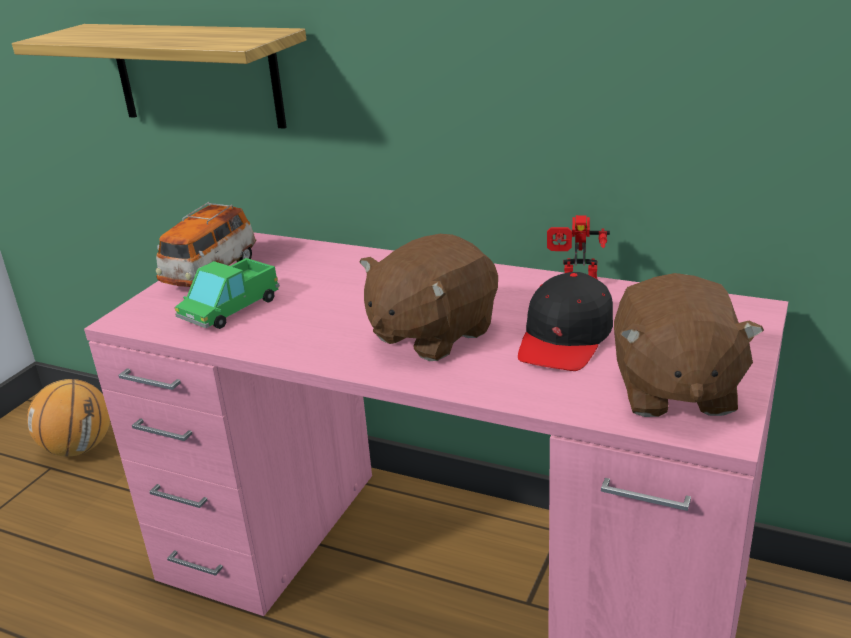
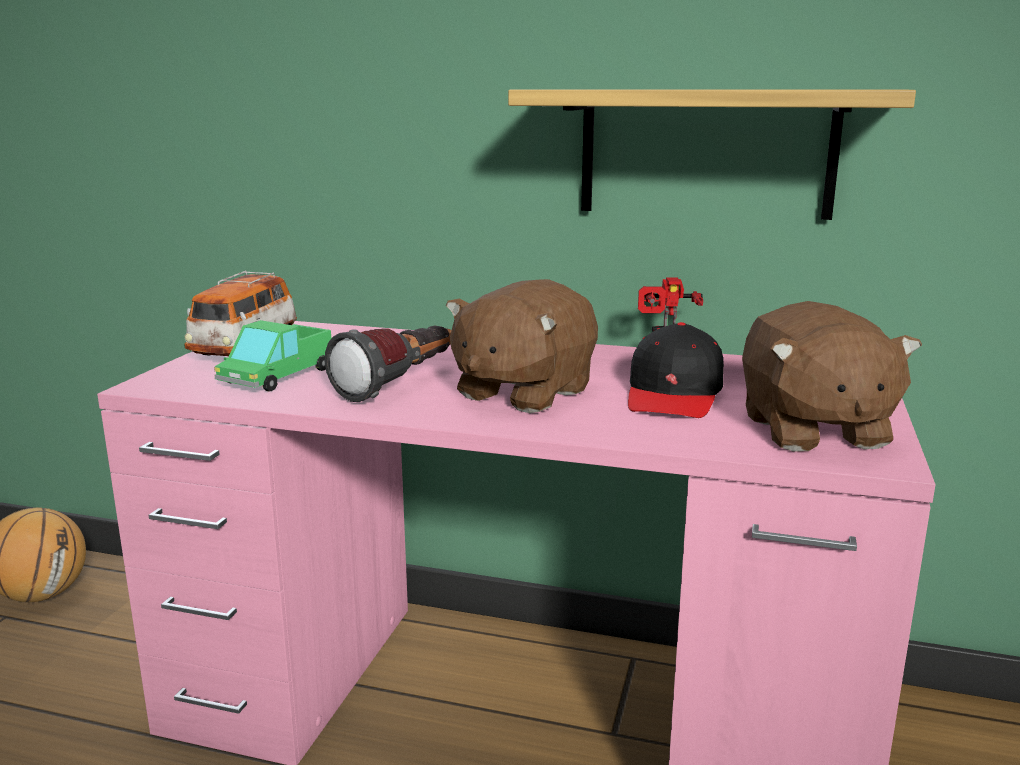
camera: 10 degrees left, 10 degrees down
(197, 75) = (232, 142): shelf -> shelf (706, 153)
(329, 322) = (400, 385): none -> flashlight

